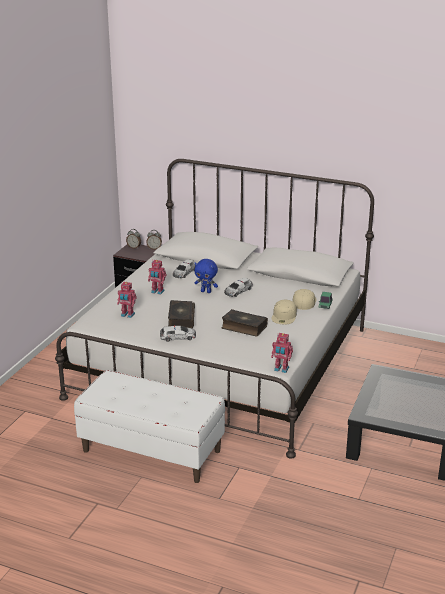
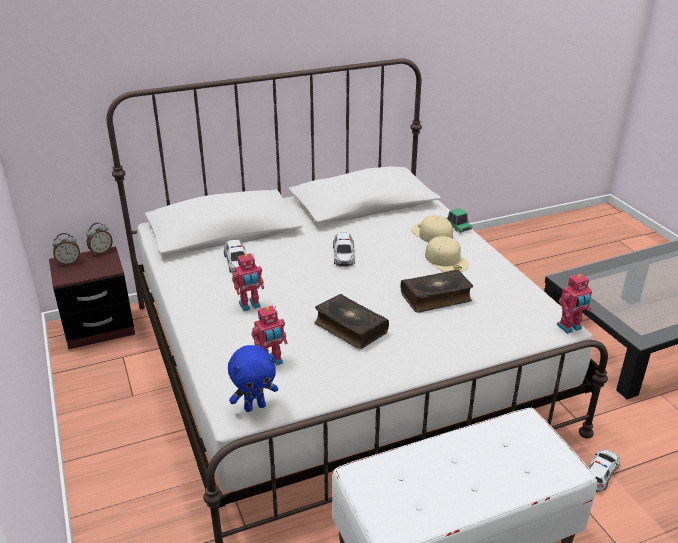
camera: 45 degrees left, 5 degrees up
(178, 337) = (392, 355): toy car -> toy car (600, 473)
(206, 291) = (309, 274): blue plush toy -> blue plush toy (255, 406)

